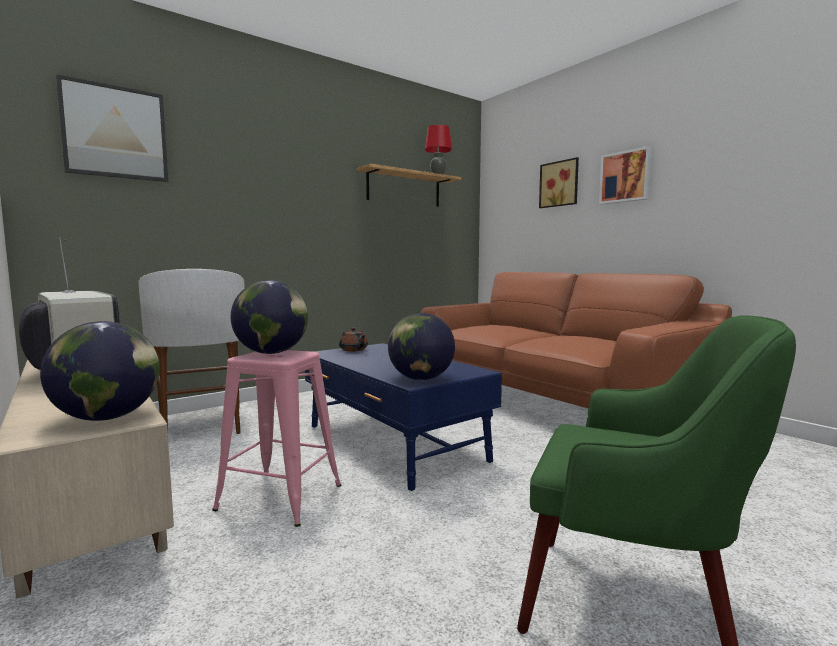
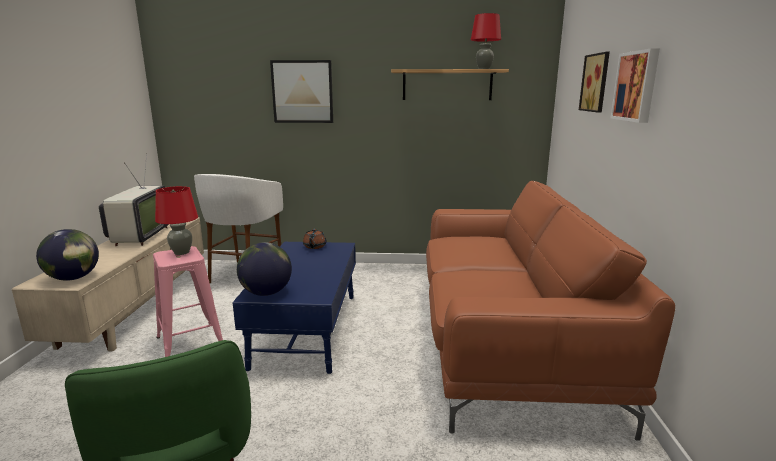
camera: 40 degrees right, 10 degrees up
(115, 132) = (205, 69): picture -> picture (302, 92)
(272, 353) = (181, 252): globe -> red table lamp

